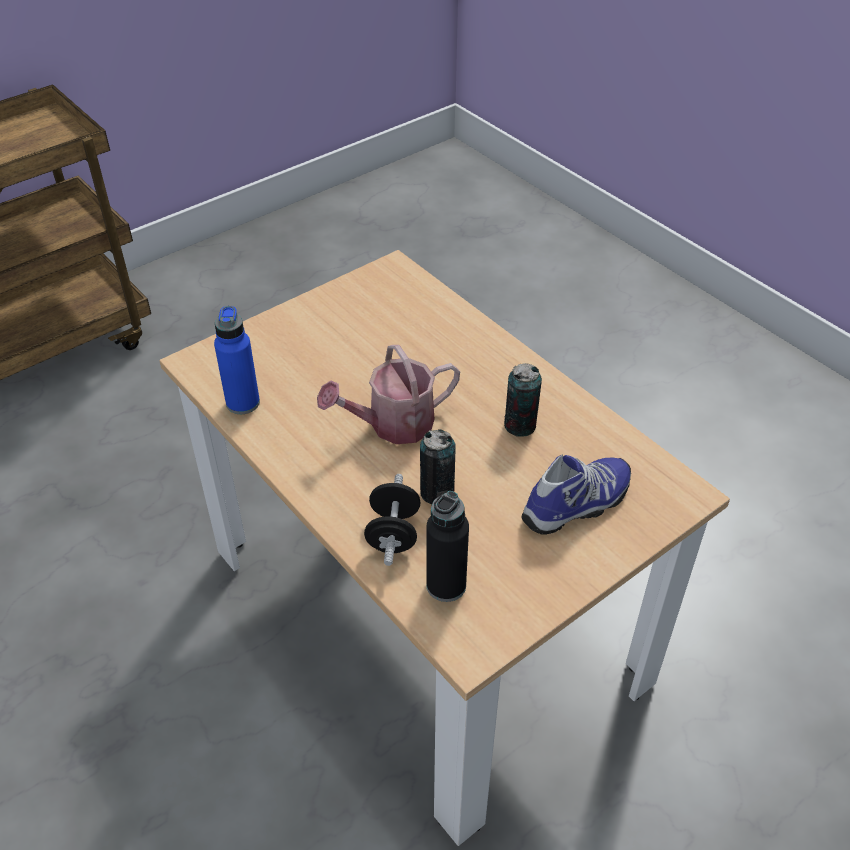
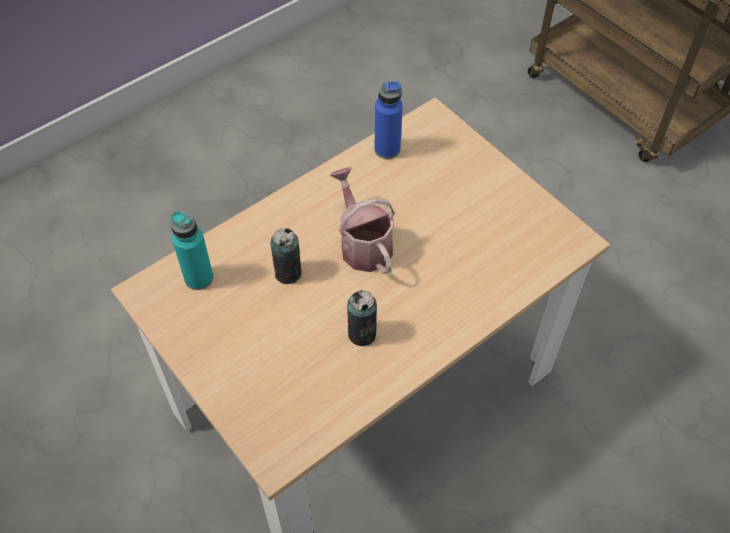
camera: 90 degrees right, 10 degrees up
(393, 534) = (249, 246): black dumbbell -> none
(446, 585) = (199, 278): black bottle -> turquoise bottle
(578, 505) = (268, 371): shoe -> none

